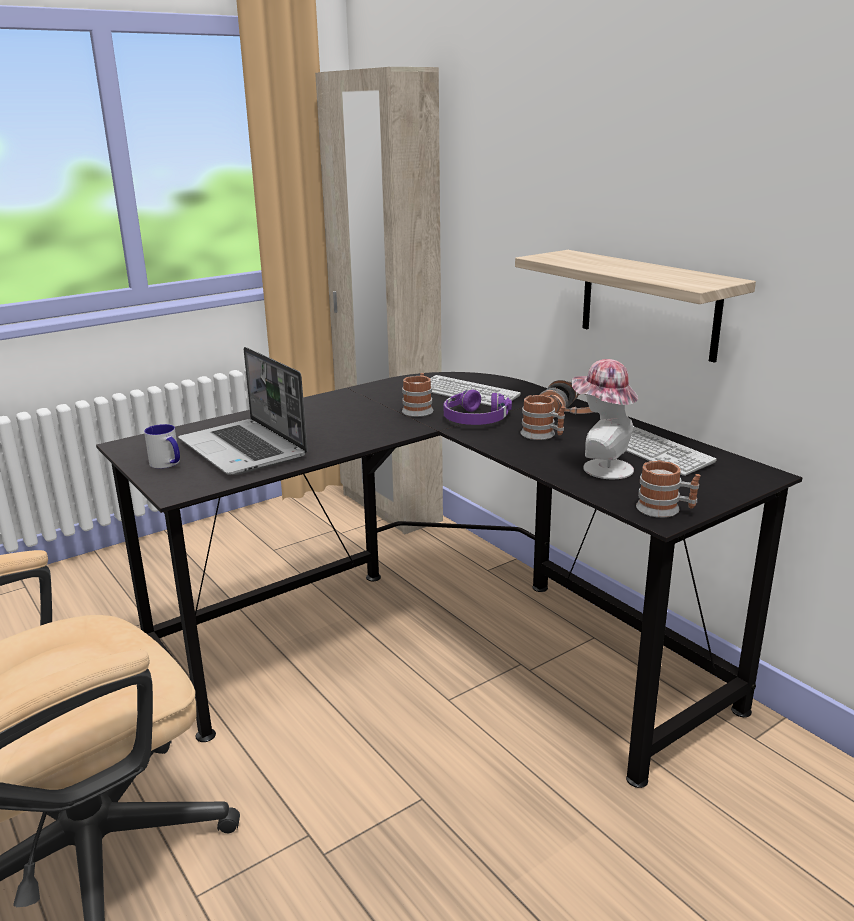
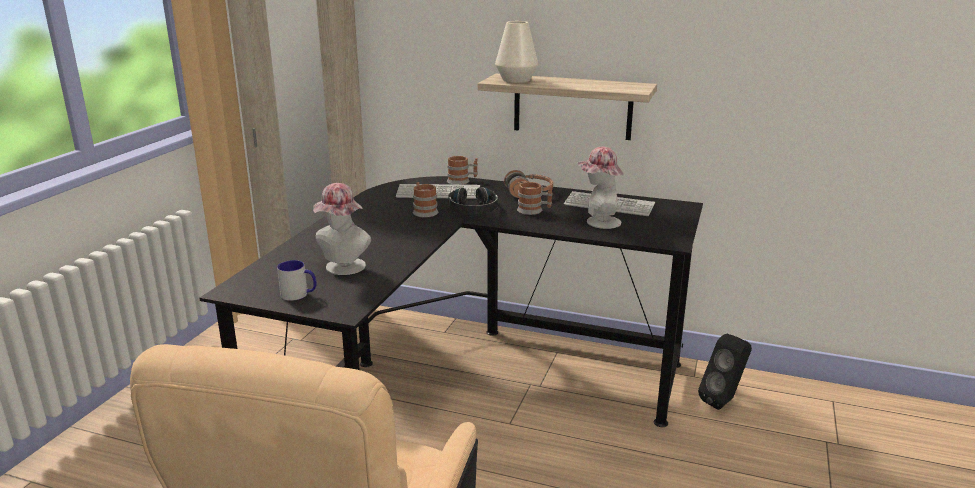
camera: 35 degrees left, 0 degrees up
(245, 449) = (343, 269): laptop -> hat
(475, 419) = (473, 209): purple headphones -> black headphones
(568, 258) = (516, 80): none -> white vase
(665, 510) = (667, 237): mug -> mug (462, 181)
(765, 791) = (723, 401): none -> black speaker

